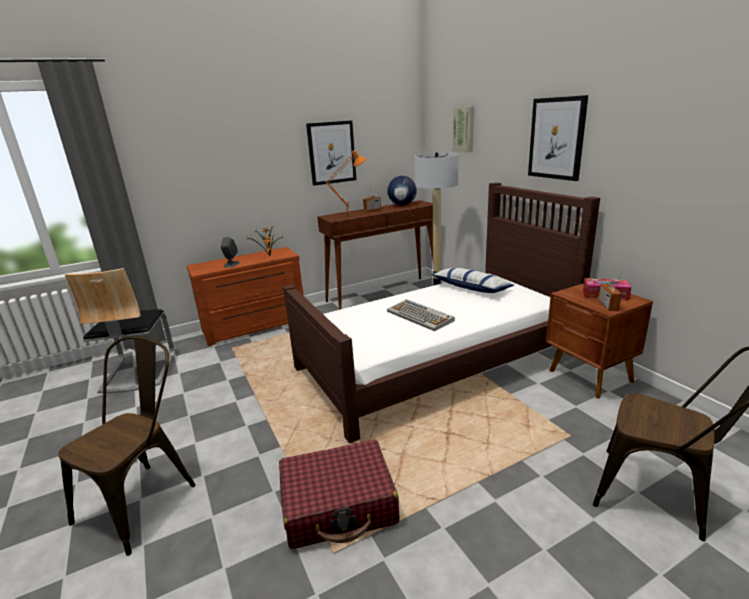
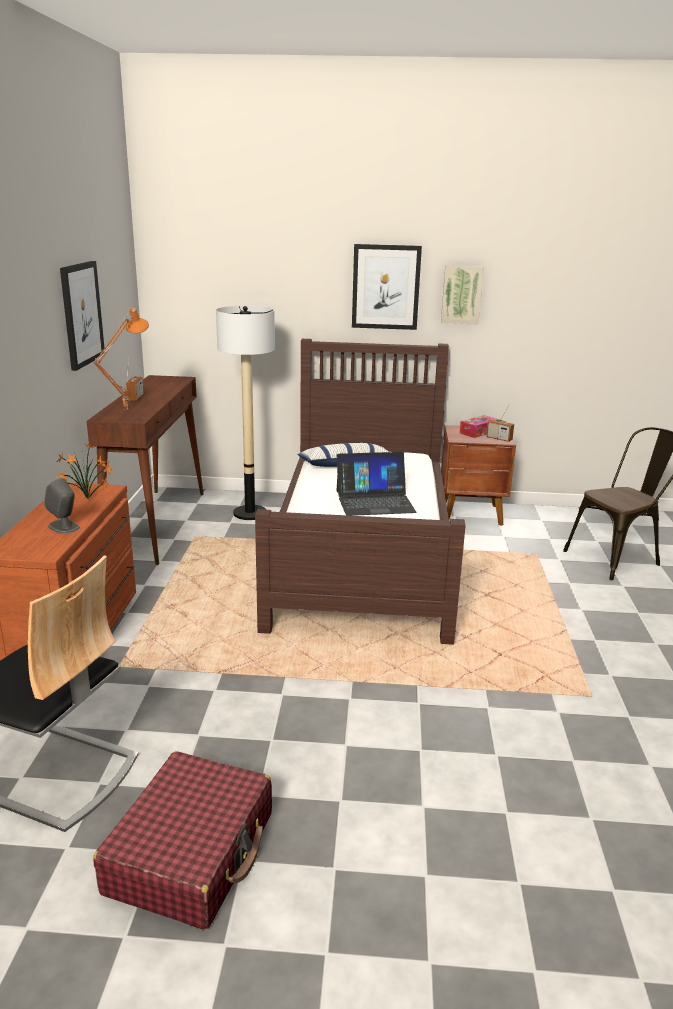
camera: 60 degrees left, 0 degrees up
(145, 498) = (425, 802): brown chair -> none
(339, 504) = (535, 676): red suitcase -> red suitcase (191, 853)
(402, 205) = (152, 385): globe -> none
(420, 316) = (374, 501): keyboard -> laptop
(464, 129) = (231, 273): picture -> picture (461, 294)

